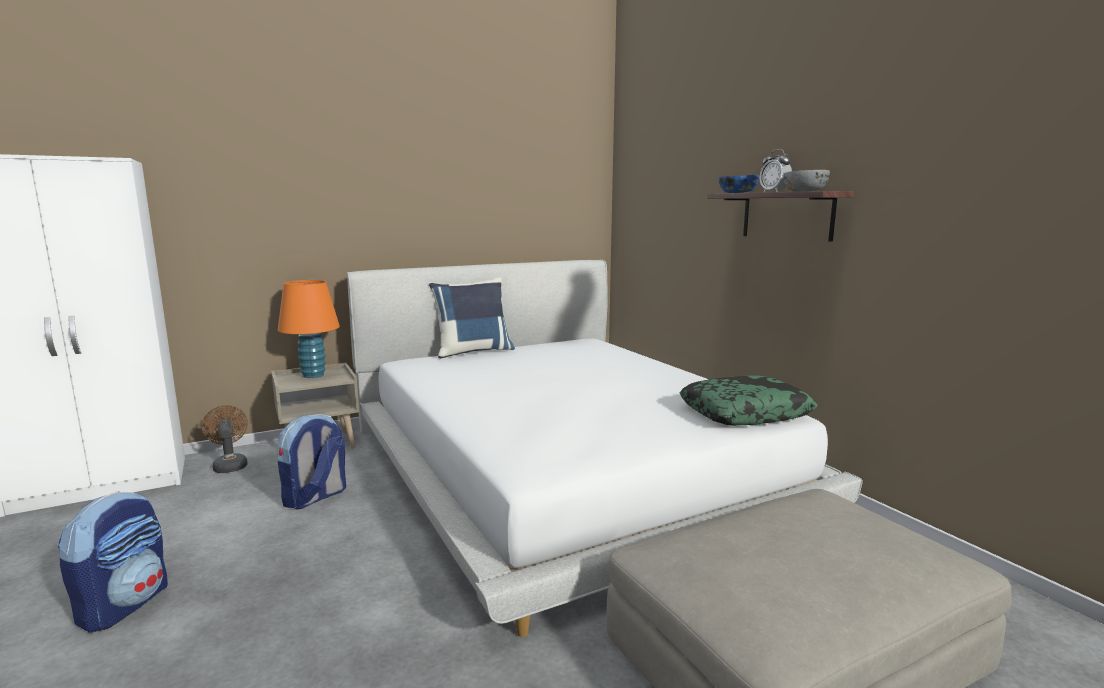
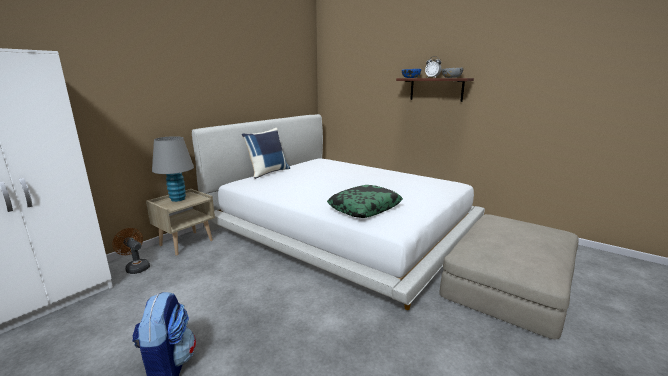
camera: 25 degrees left, 5 degrees up
(313, 375) = (178, 199): orange table lamp -> grey table lamp
(315, 497) = (221, 273): backpack -> none
(745, 412) = (441, 185): pillow -> pillow (364, 208)

